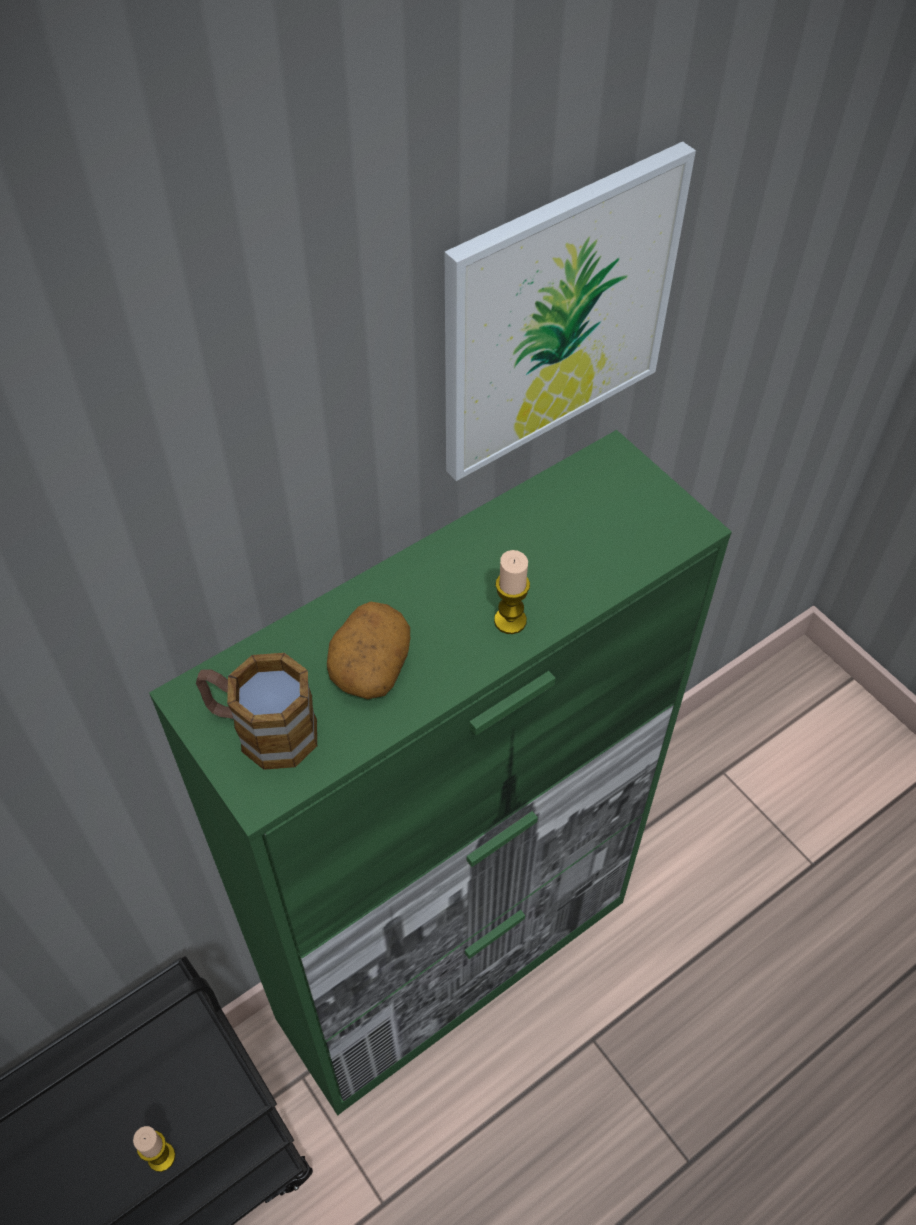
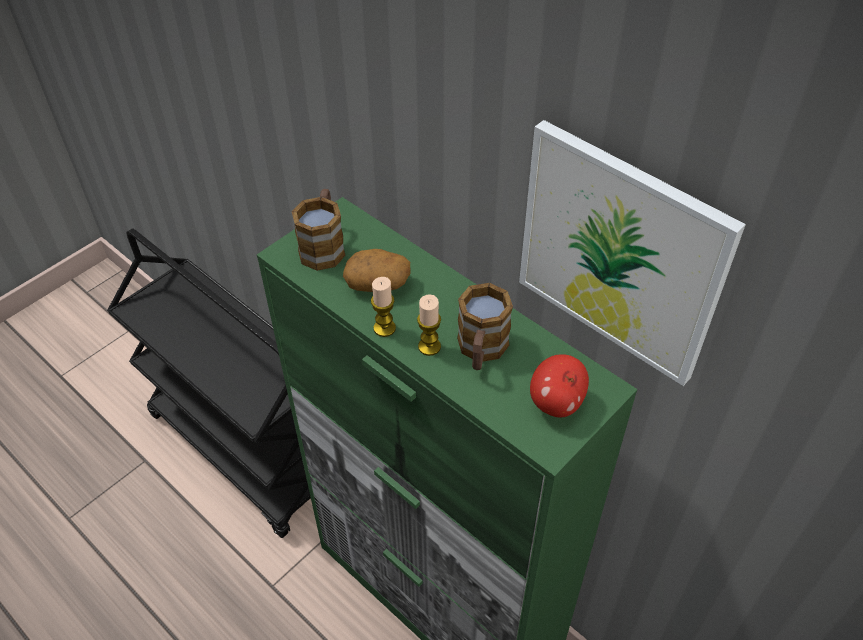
camera: 80 degrees right, 5 degrees down
(161, 1157) = (222, 394): candle -> candle (384, 328)
(529, 564) = (481, 350): none -> mug
(627, 506) = (556, 402): none -> apple

